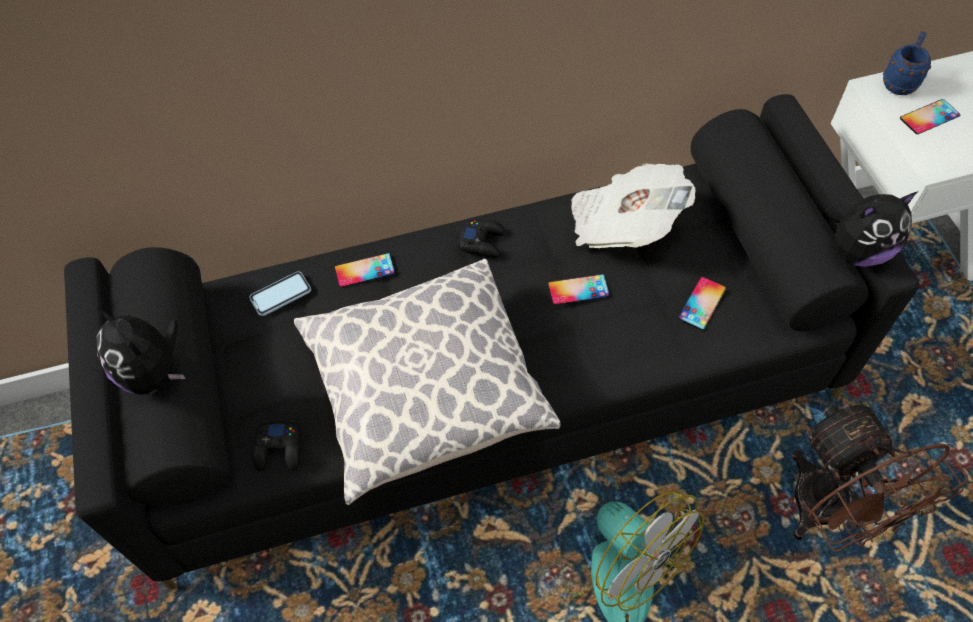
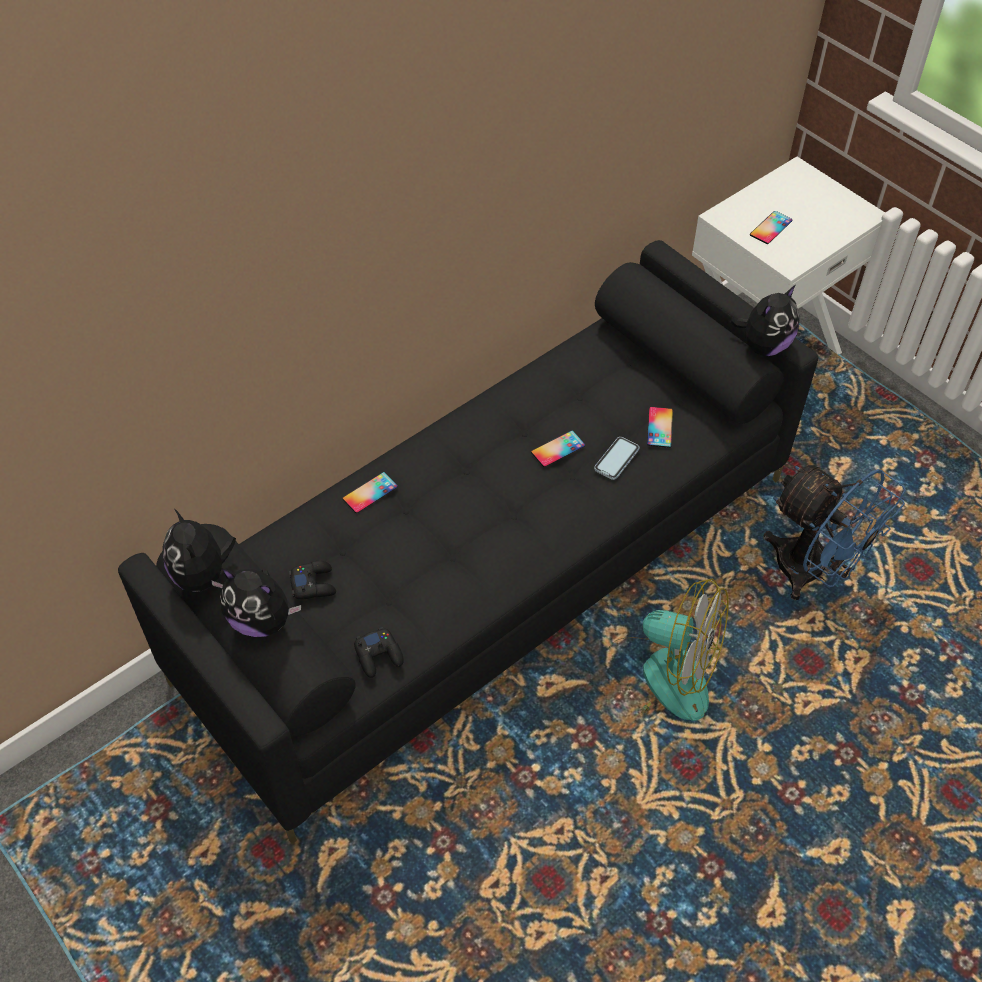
camera: 25 degrees left, 5 degrees down
(130, 304) = (203, 576): none -> plush toy
(281, 295) = (307, 537): phone -> phone (616, 459)
(425, 393) = (475, 571): pillow -> none
(482, 242) = (458, 437): black game controller -> black game controller (313, 584)
(623, 225) = (567, 386): newspaper -> none
(830, 515) = (812, 573): brown fan -> blue fan
(900, 82) = (737, 206): blue mug -> none

